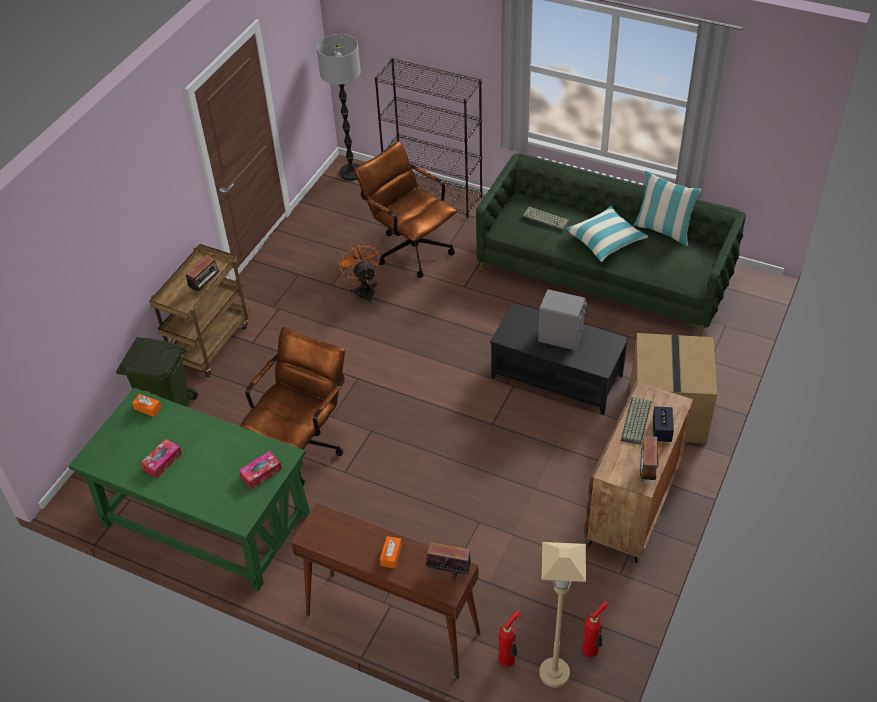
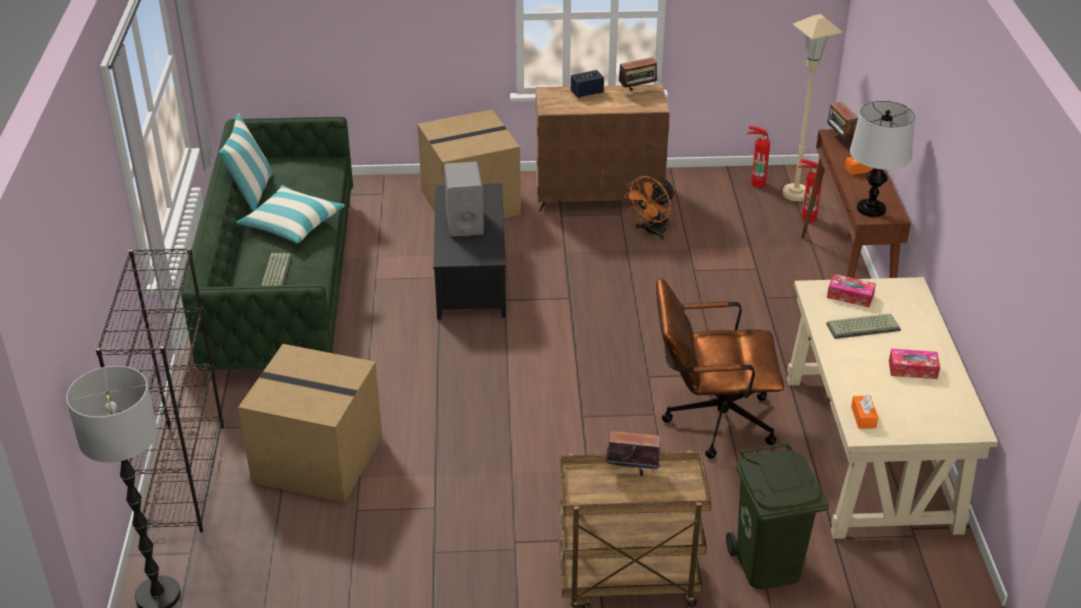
camera: 120 degrees left, 10 degrees down
(205, 519) = (870, 451): green desk -> beige desk
(329, 526) = (871, 208): none -> table lamp
(364, 290) = (426, 471): orange fan -> orange fan (651, 232)
(410, 248) = (315, 459): brown office chair -> cardboard box
(637, 421) = (587, 105): keyboard -> keyboard (863, 326)

